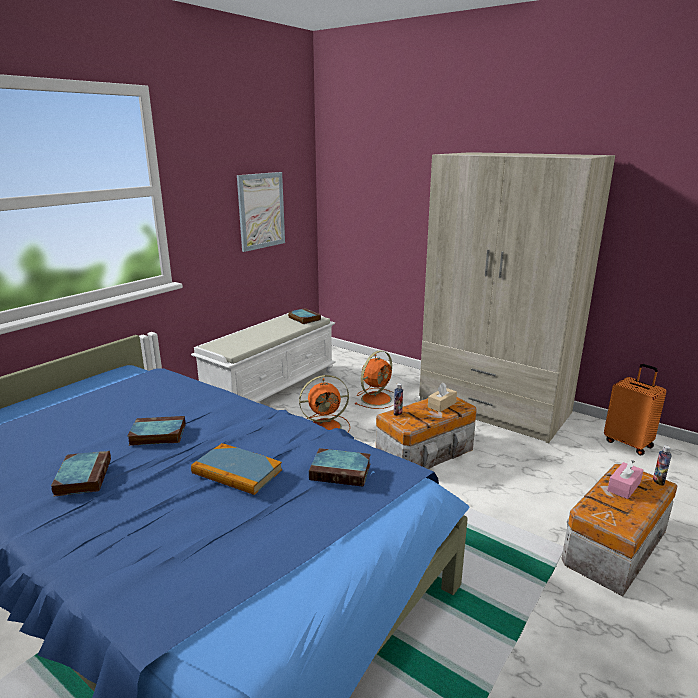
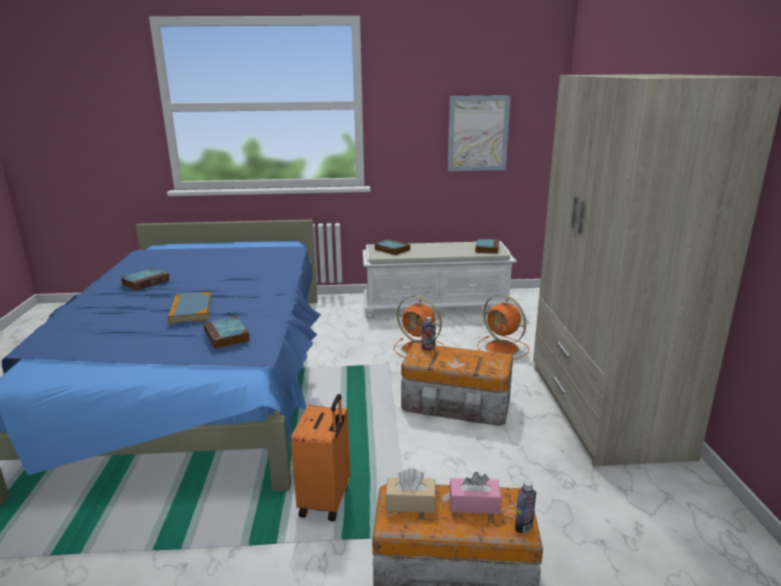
camera: 50 degrees right, 0 degrees up
(156, 435) = (212, 278): book -> book (391, 249)
(377, 398) = (503, 348): orange fan -> orange fan turned 45 degrees clockwise
(442, 405) = (478, 360): beige tissue box -> beige tissue box (410, 503)
(628, 443) = (704, 527): orange suitcase -> orange suitcase (326, 501)

